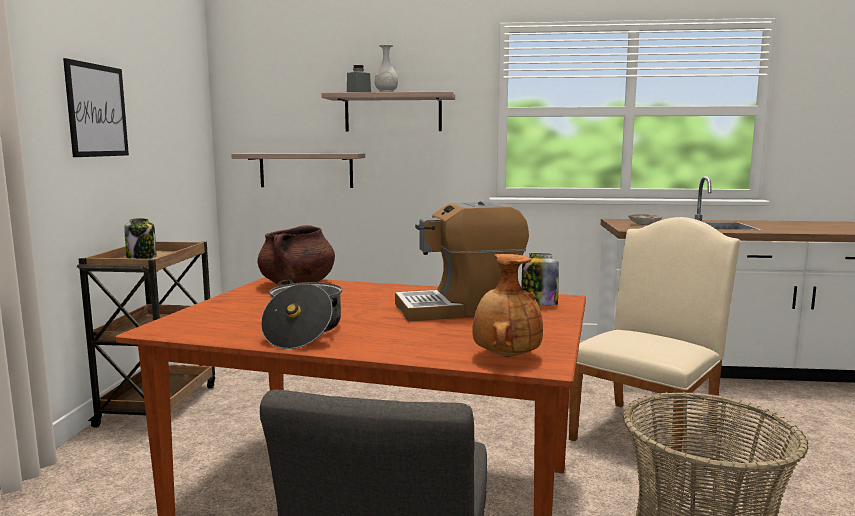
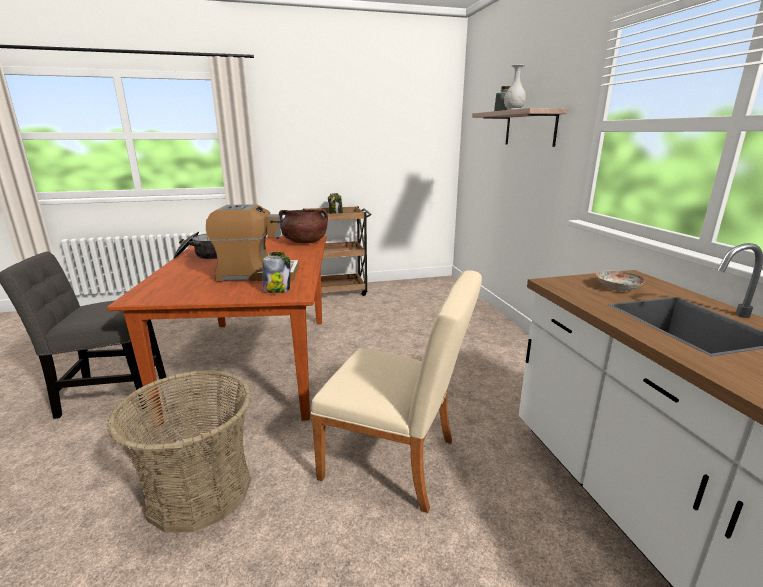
camera: 70 degrees right, 10 degrees up
(97, 110) = (329, 133): picture -> none
(306, 170) = (487, 174): shelf -> none
(460, 308) = (257, 274): coffee machine -> coffee machine turned 120 degrees clockwise
(505, 356) = (151, 291): brown vase -> none

